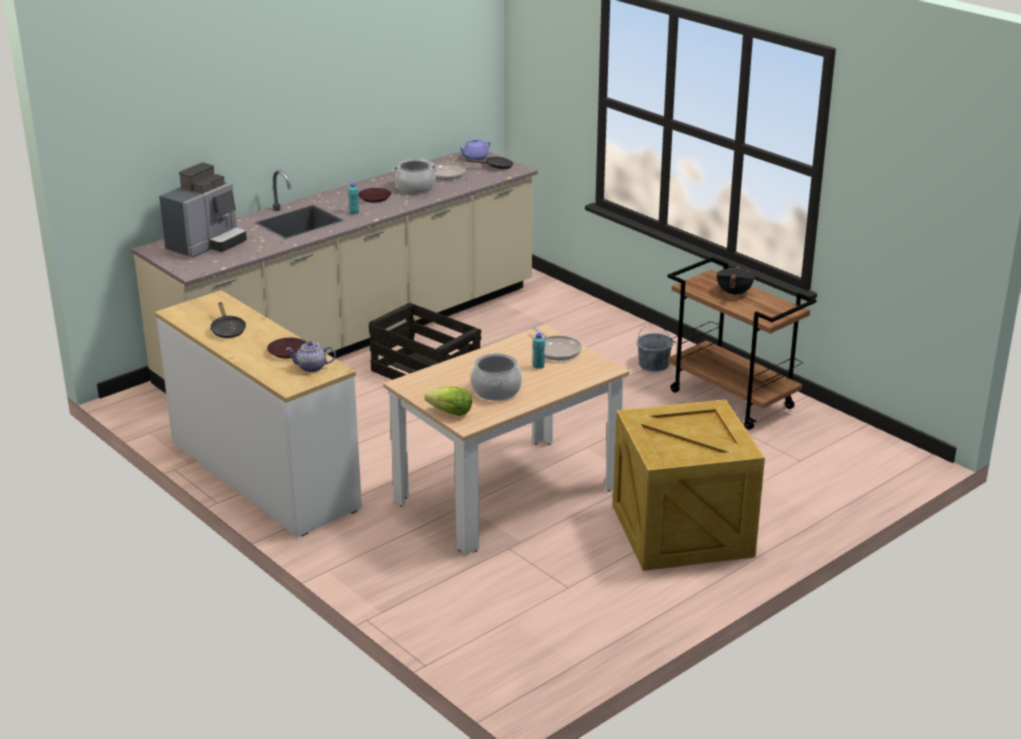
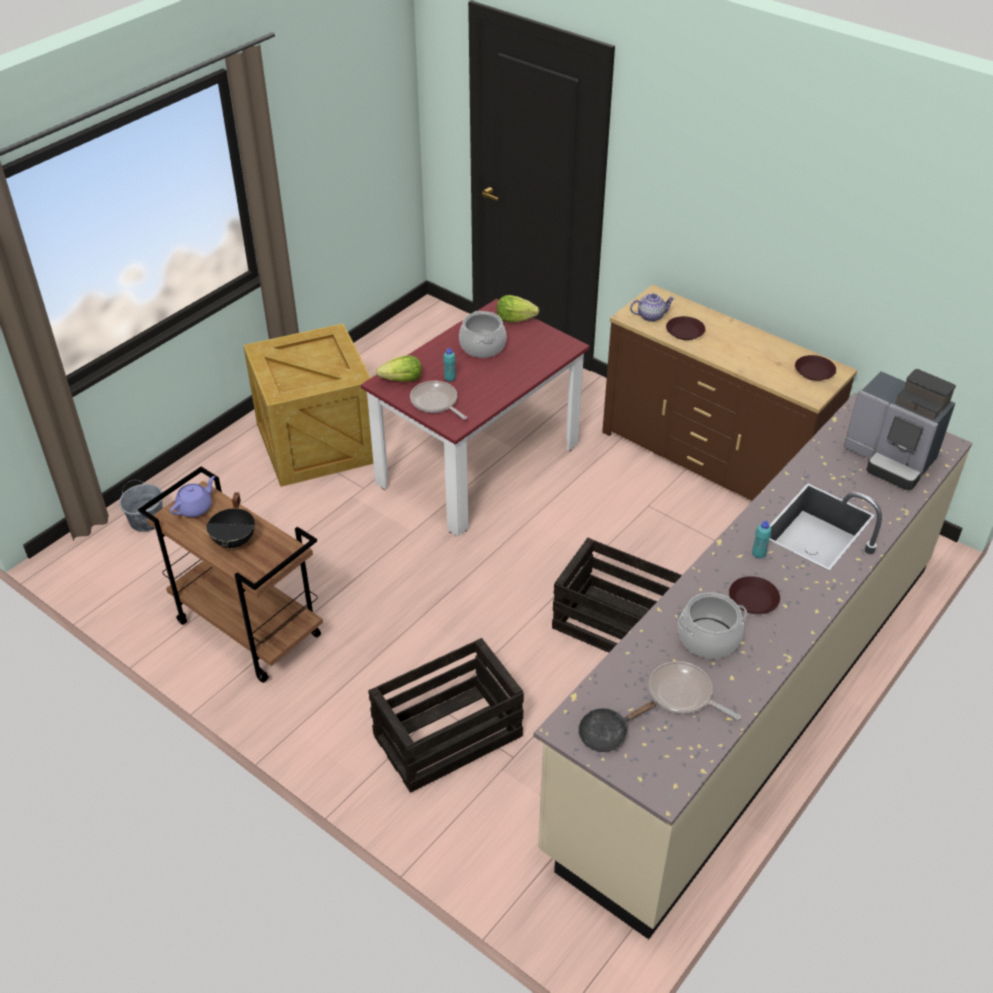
camera: 170 degrees right, 15 degrees up
(196, 312) = (814, 372): none -> brown plate
(207, 244) = (890, 459): coffee machine -> coffee machine turned 75 degrees counterclockwise
(227, 330) = (762, 352): black frying pan -> none
(262, 475) = (711, 459): white dresser -> brown dresser
(475, 158) = (656, 764): purple teapot -> purple teapot (195, 507)
(507, 494) = (478, 464): beige dining table -> red dining table
(576, 338) = (448, 735): none -> crate
(586, 369) = (402, 380): none -> lettuce
(654, 365) = (340, 686): grey bucket -> grey bucket (146, 520)

